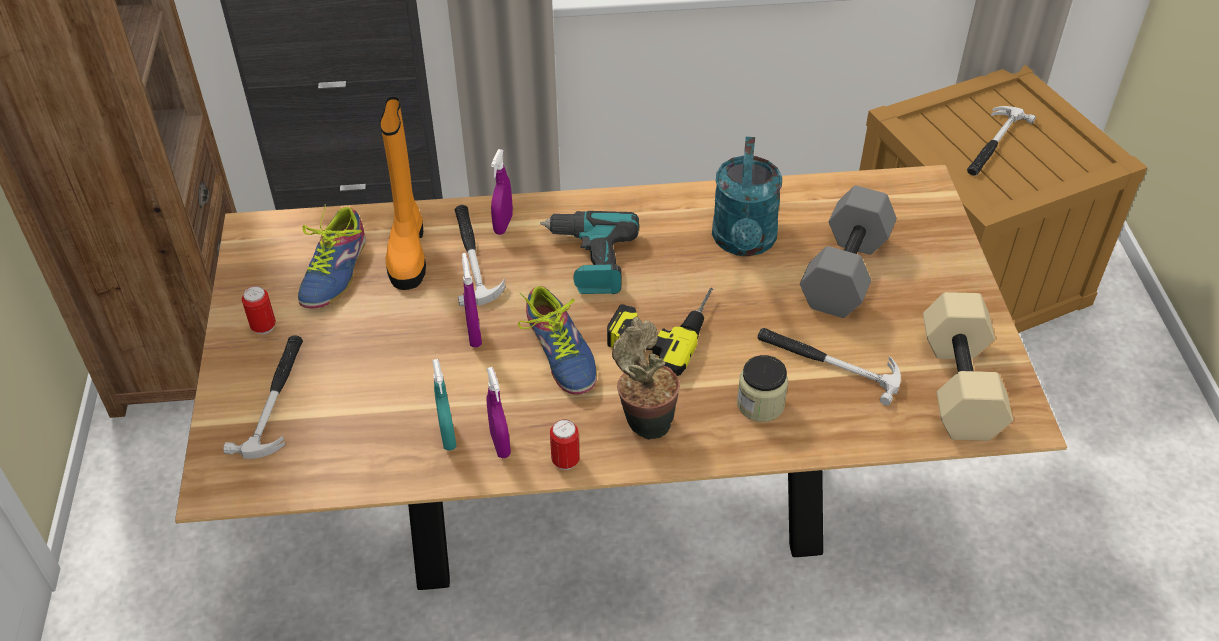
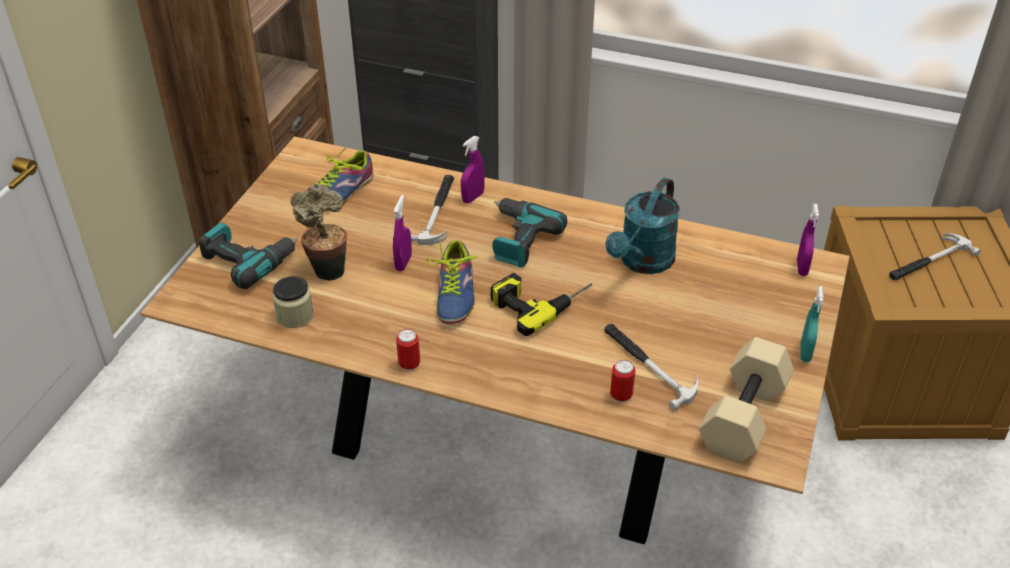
camera: 25 degrees right, 5 degrees down
(263, 327) = (270, 214): can -> can (621, 395)
(275, 399) = (248, 260): hammer -> power drill
(408, 251) = (395, 195): orange boot -> none
(448, 436) = (341, 321): turquoise spray bottle -> turquoise spray bottle (805, 352)
(500, 444) = (372, 338): purple spray bottle -> purple spray bottle (802, 268)
(644, 422) = (482, 358): potted plant -> potted plant (327, 269)
(760, 404) = (576, 376): jar -> jar (295, 316)
(843, 270) = (708, 305): grey dumbbell -> none

